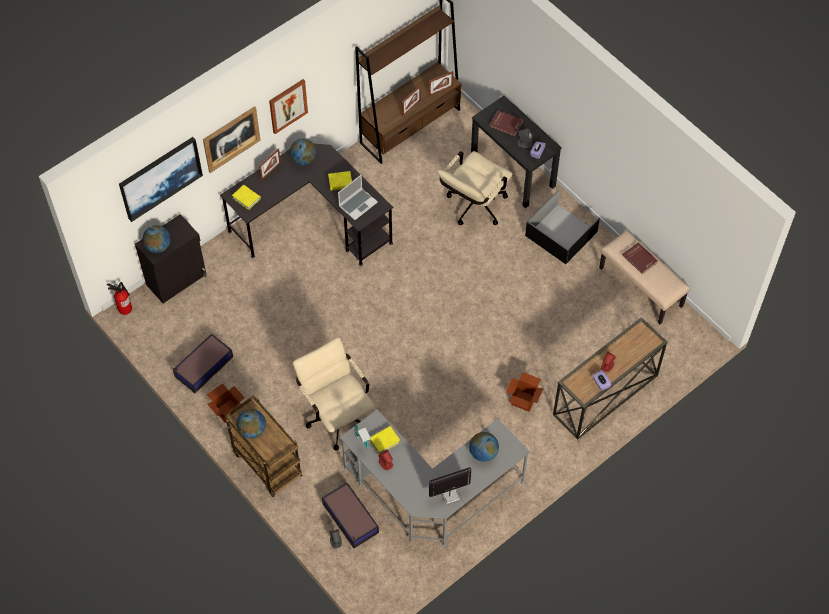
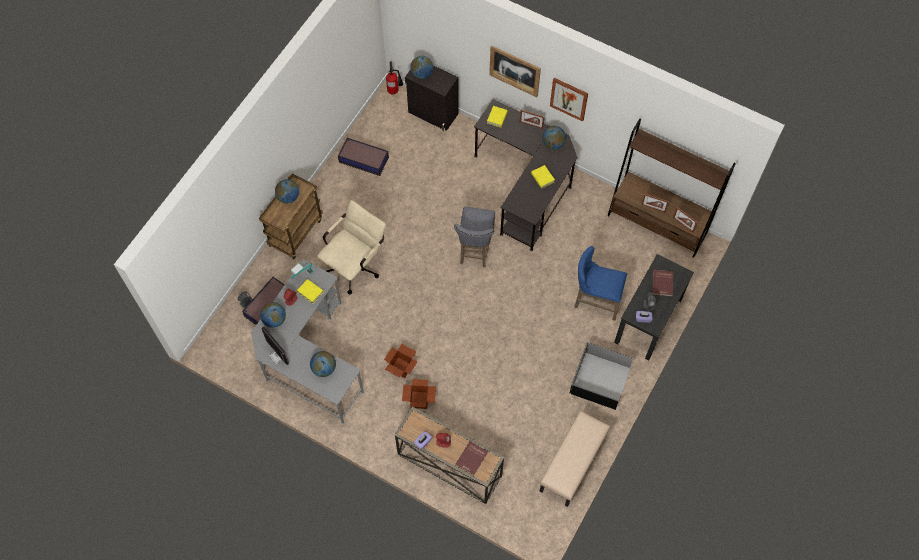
camera: 70 degrees right, 5 degrees up
(160, 177) = (450, 35): picture -> none
(228, 411) = (331, 189): cardboard box -> cardboard box (401, 367)
(358, 204) = (526, 198): laptop -> none
(368, 294) = (475, 249): none -> grey stool
(404, 486) = (274, 320): none -> globe
(473, 208) = (595, 300): beige office chair -> blue stool
(640, 258) = (581, 445): red book -> red book (472, 459)

